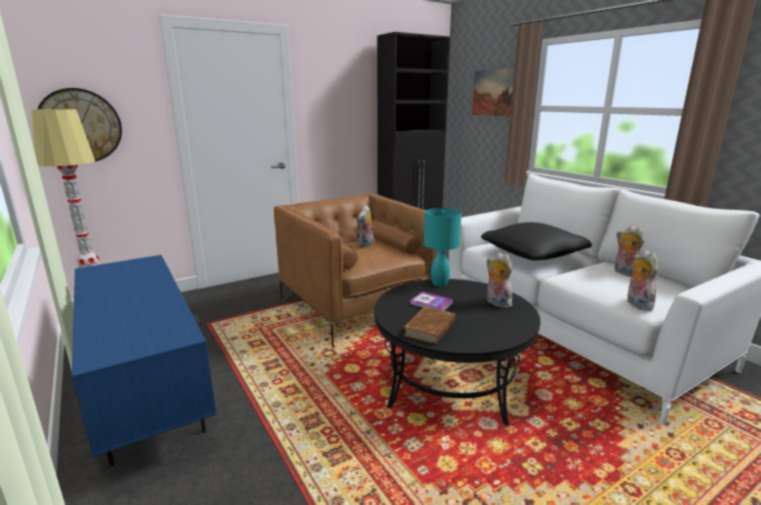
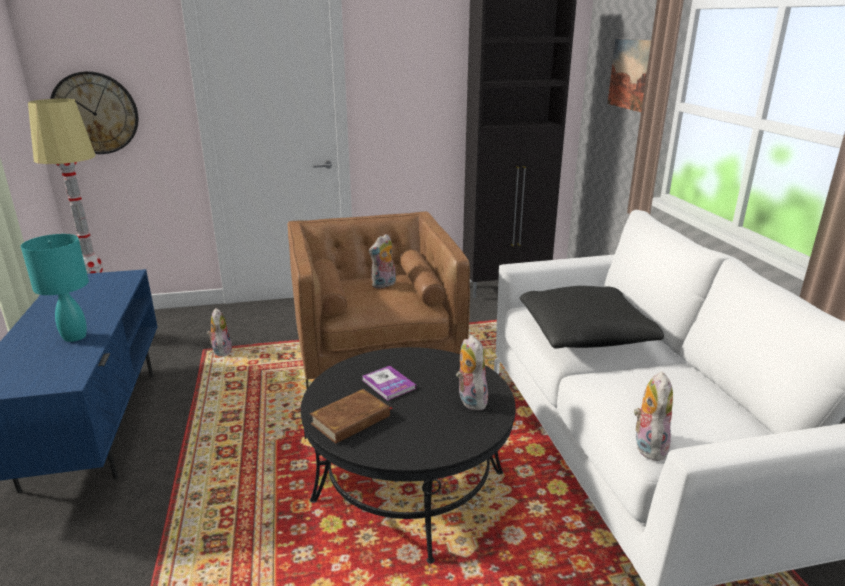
camera: 20 degrees right, 5 degrees up
(439, 283) = (428, 356): turquoise table lamp -> turquoise table lamp (75, 336)
(624, 273) = (686, 390): plush toy -> plush toy (221, 351)

